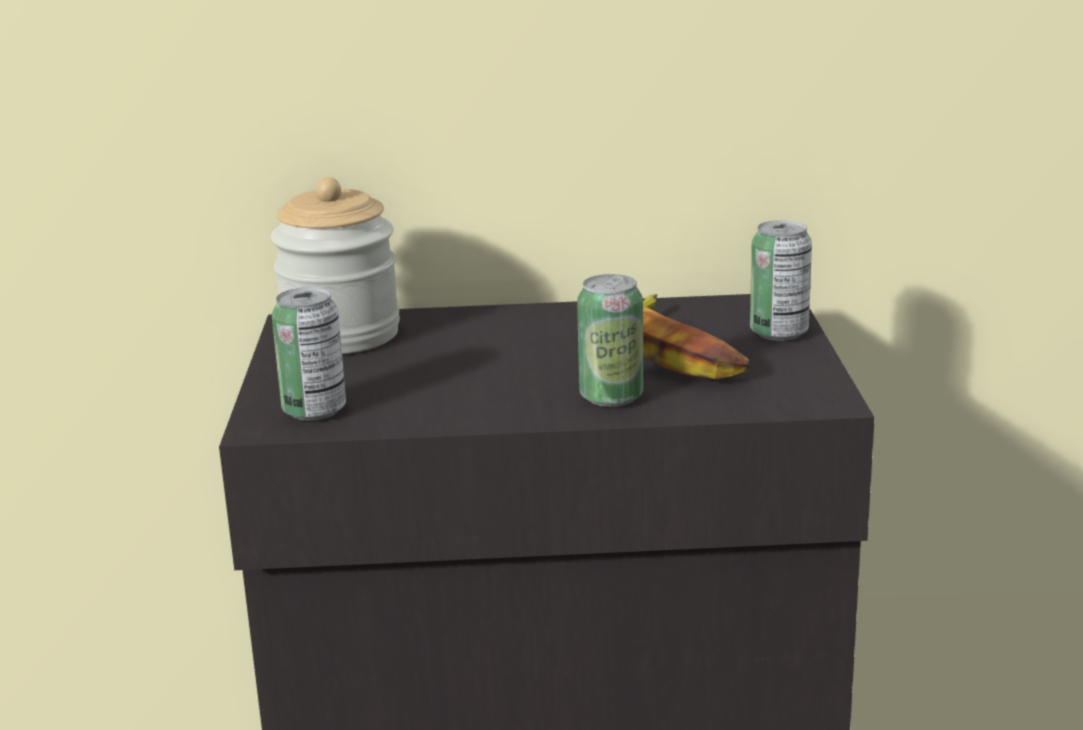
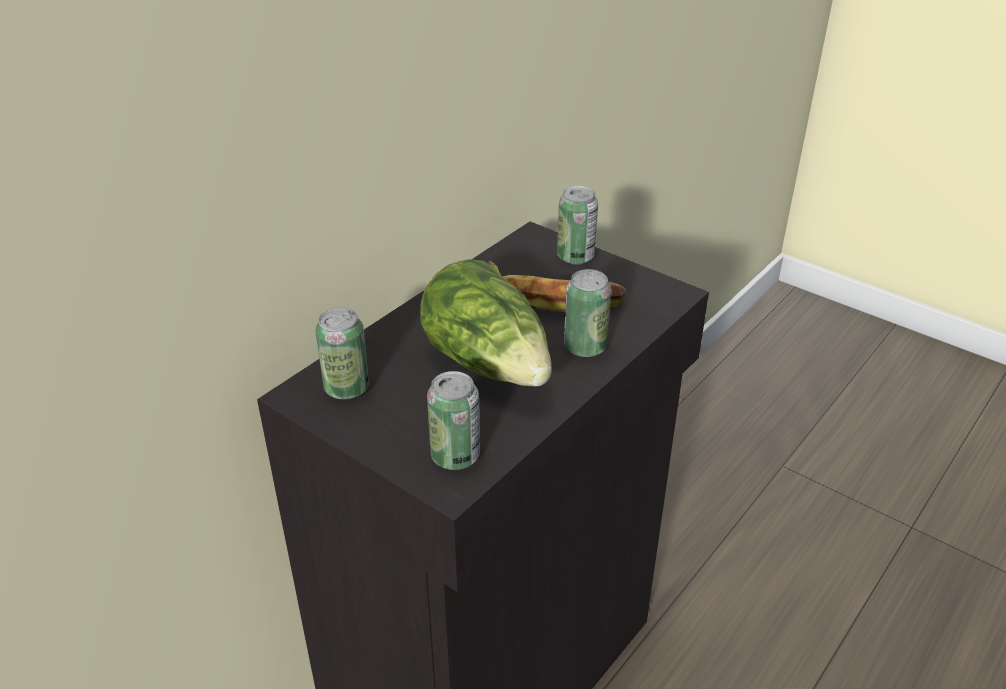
camera: 50 degrees left, 15 degrees up
(341, 334) = (347, 388): jar -> can
(491, 369) = (489, 364): none -> lettuce

